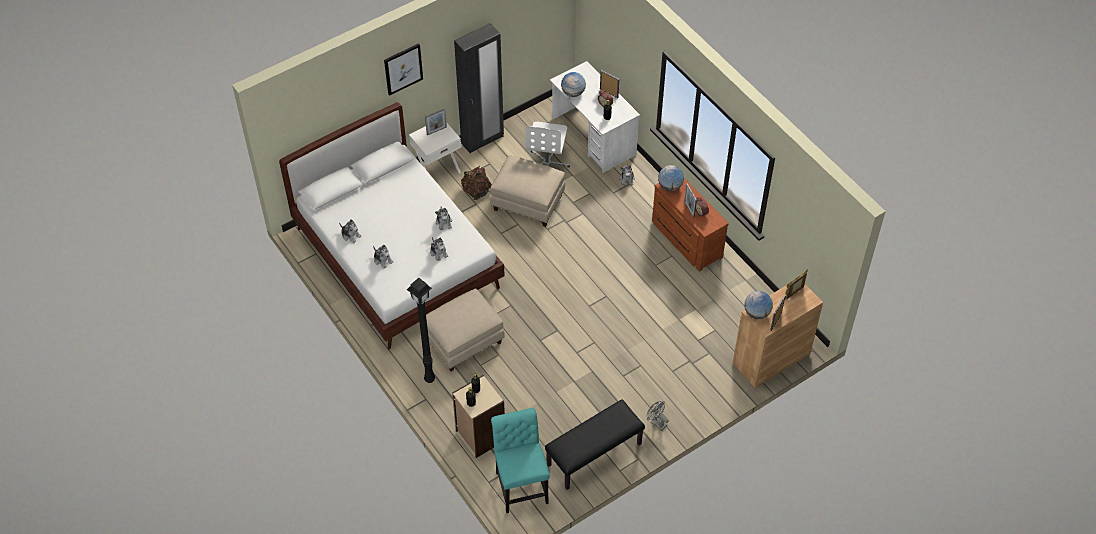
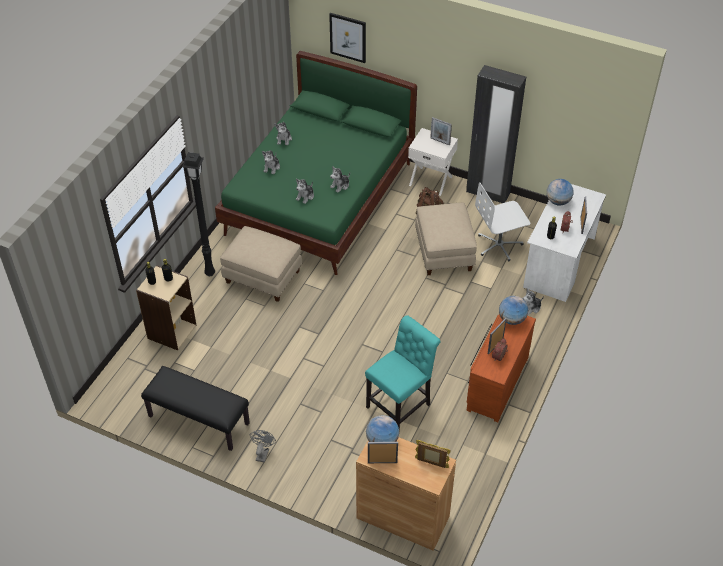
camera: 60 degrees right, 5 degrees down
(397, 257) = (320, 198): white bed -> green bed
(403, 68) = (428, 54): picture -> picture (348, 37)
(521, 485) = (136, 381): turquoise chair -> turquoise chair (401, 404)

